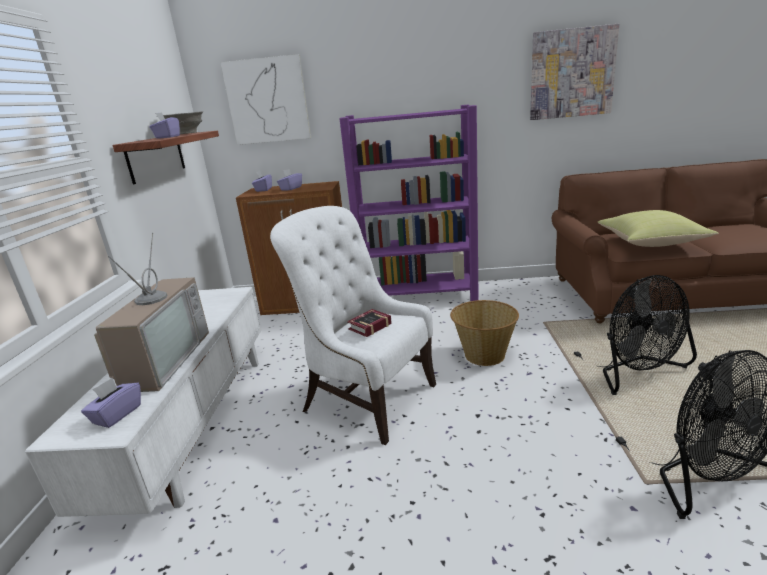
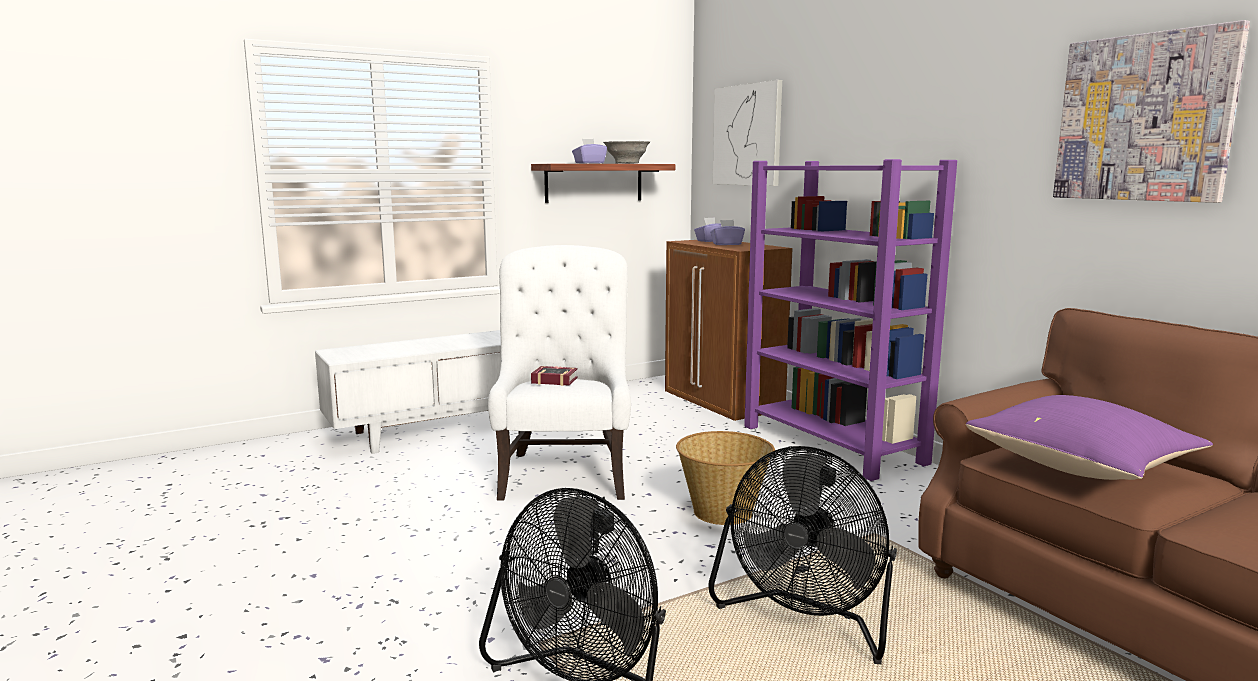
camera: 55 degrees right, 10 degrees down
(117, 414) = (361, 354): purple tissue box -> none
(162, 359) = (439, 344): television -> none
(651, 243) = (1083, 468): yellow pillow -> purple pillow

